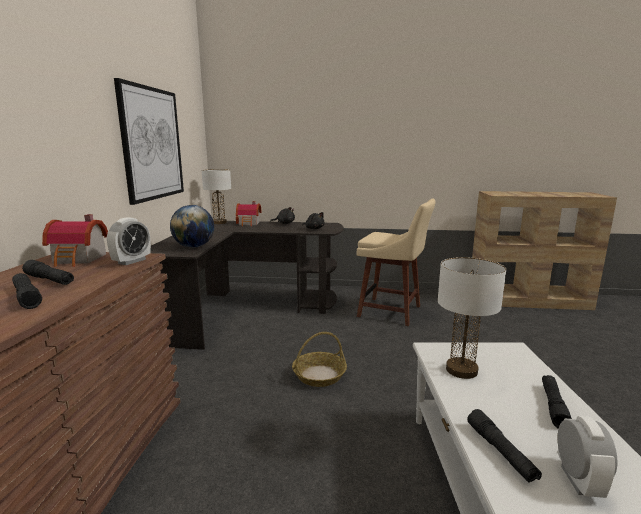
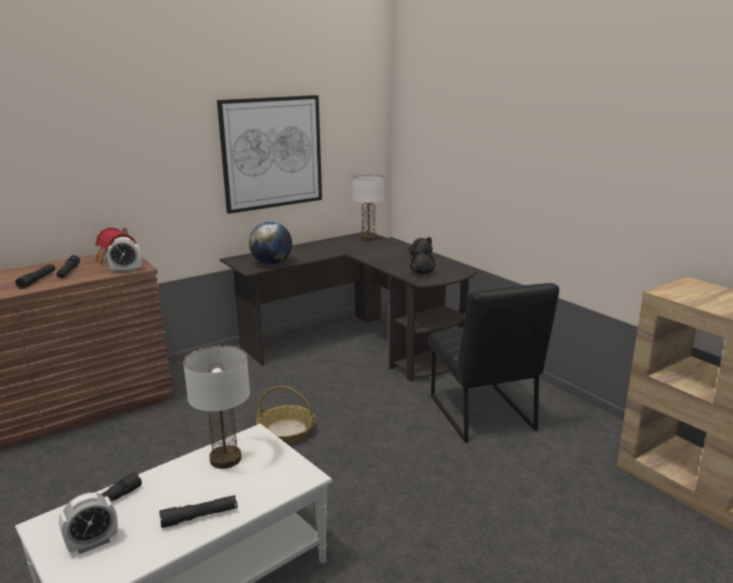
camera: 50 degrees right, 5 degrees up
(249, 223) = (388, 247): toy house -> none
(392, 312) = (482, 414): beige stool -> black chair

